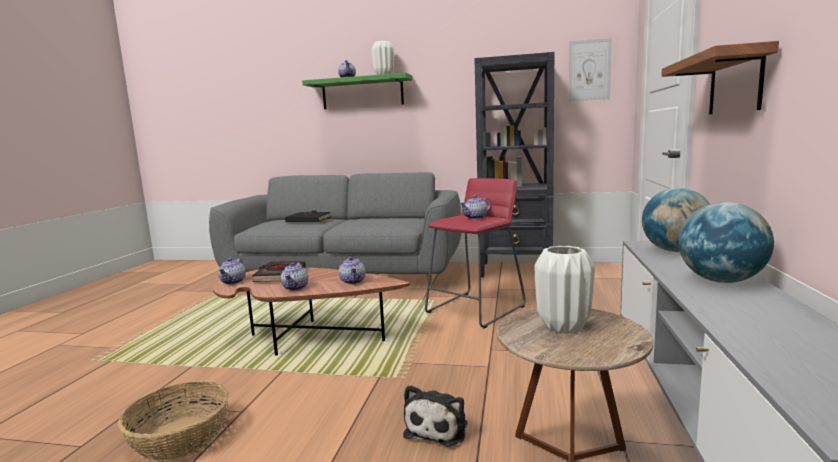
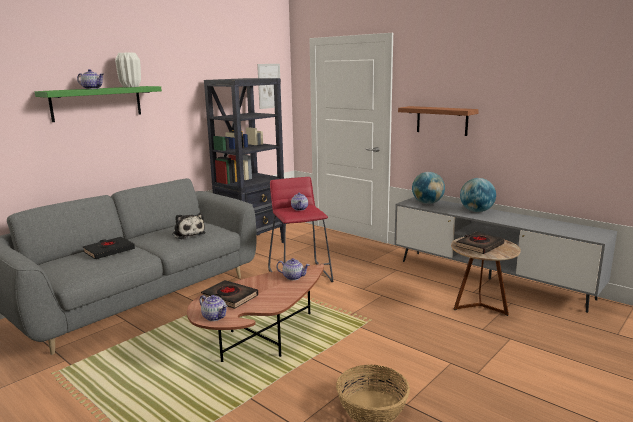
camera: 60 degrees left, 5 degrees up
(296, 288) = (277, 296): teapot -> none
(438, 428) = (432, 324): plush toy -> plush toy (188, 234)
(562, 326) = (479, 246): white vase -> black book

